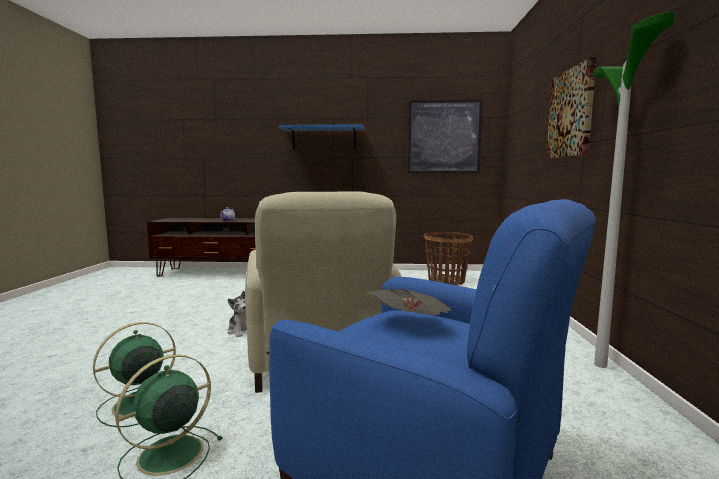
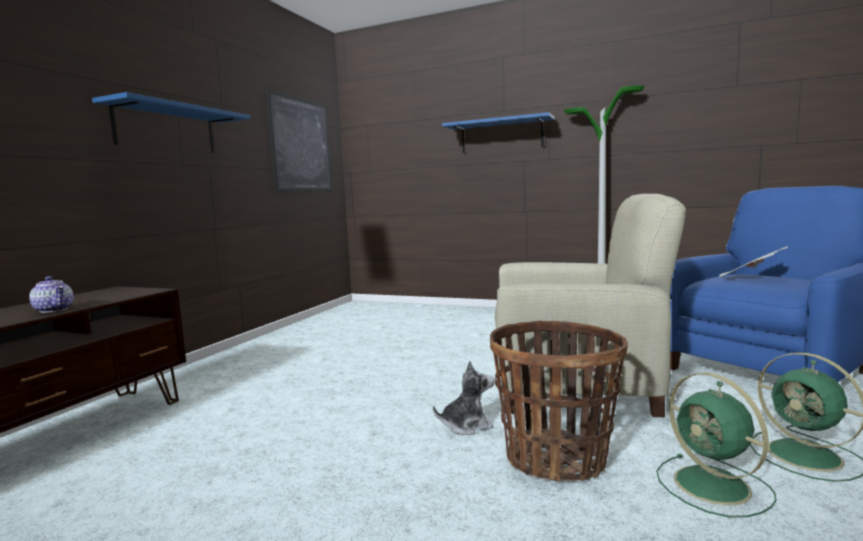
camera: 70 degrees left, 0 degrees up
(446, 281) = (366, 319): basket -> basket (556, 458)
(571, 113) = (501, 136): picture -> blue shelf

